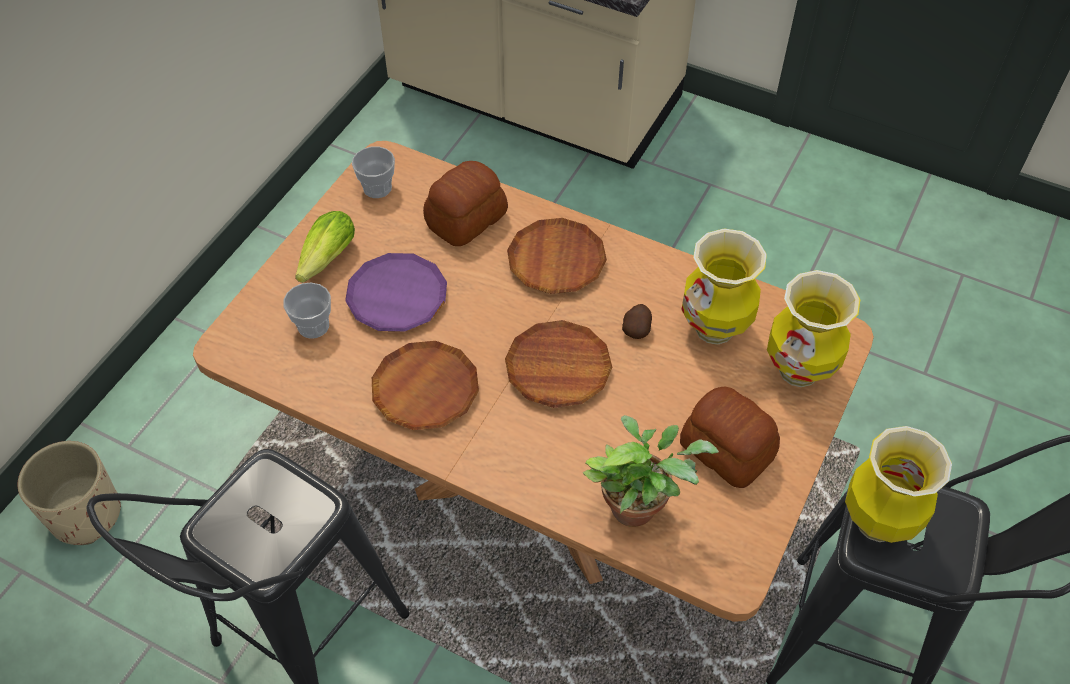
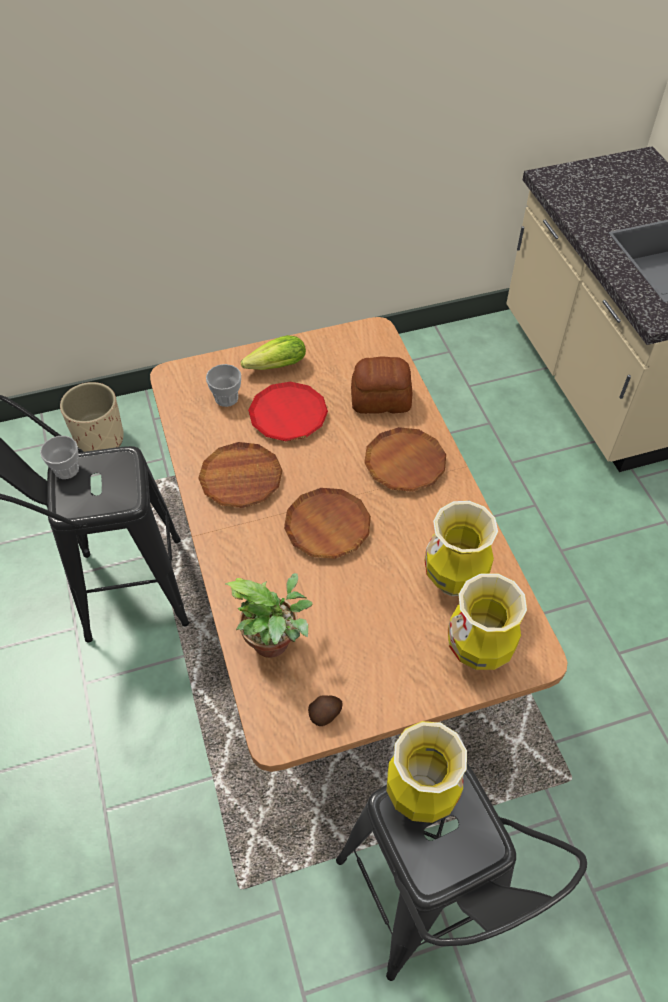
camera: 45 degrees right, 0 degrees up
(377, 188) = (352, 345): cup -> cup (66, 469)
(397, 297) = (288, 415): purple plate -> red plate
(637, 329) = (403, 542): potato -> potato (326, 714)
(726, 451) = (366, 660): bread -> none

